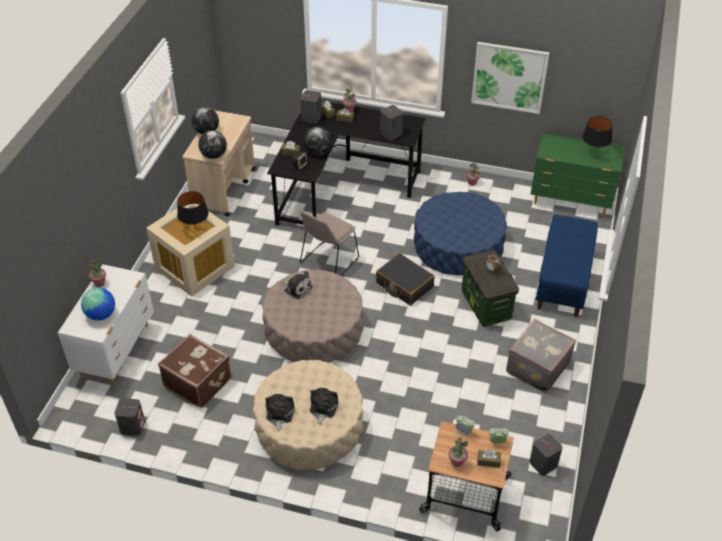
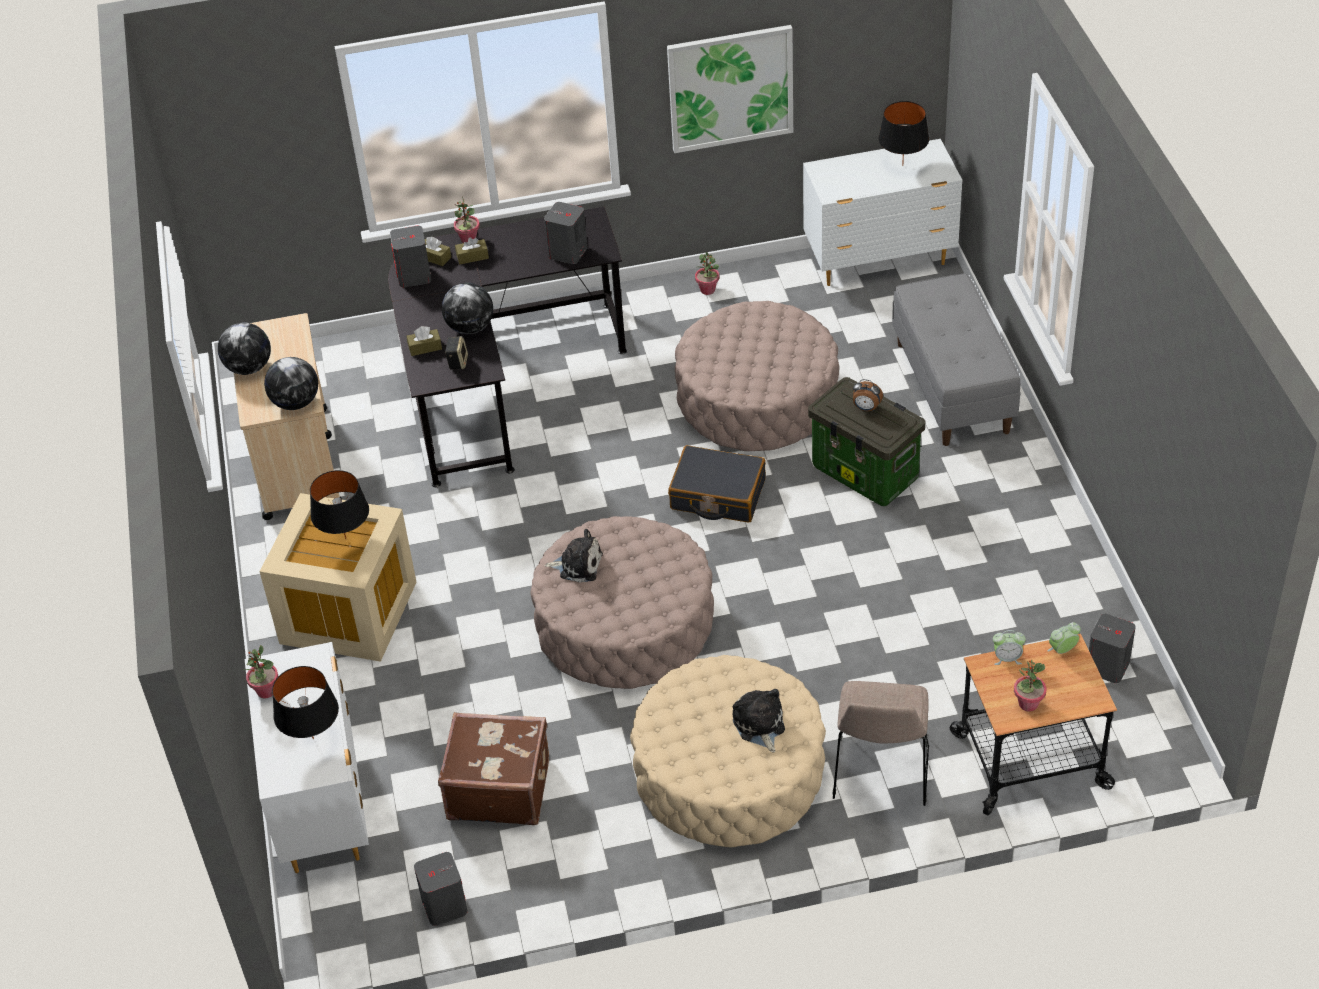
camera: 25 degrees left, 0 degrees up
(101, 315) = (313, 738): globe -> black table lamp
(279, 414) = (699, 765): plush toy -> none
(328, 262) = (568, 510): beige chair -> beige chair (881, 773)
(458, 246) = (757, 399): blue ottoman -> beige ottoman
(488, 461) = (1071, 682): brown tissue box -> none
(536, 367) = (1003, 533): grey suitcase -> none
(563, 281) = (953, 387): blue bench -> grey bench
(571, 201) = (880, 260): green dresser -> white dresser

